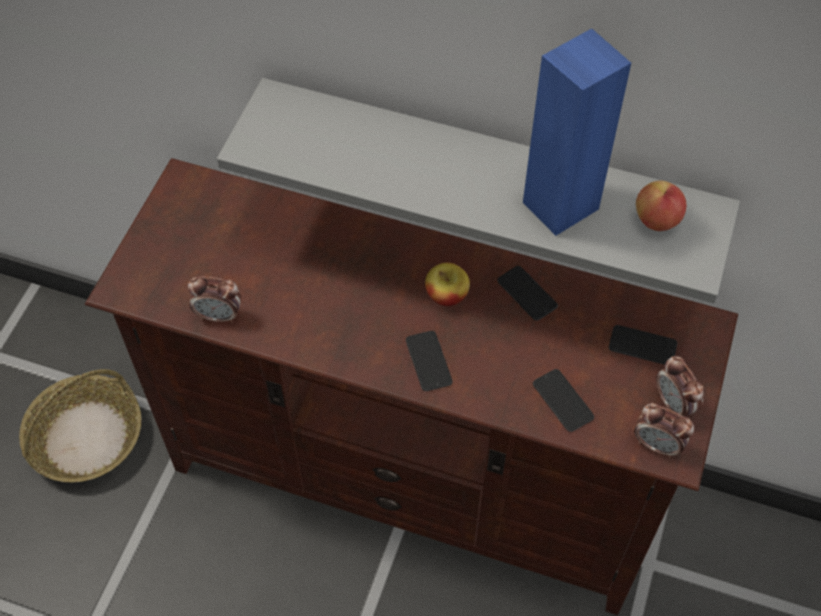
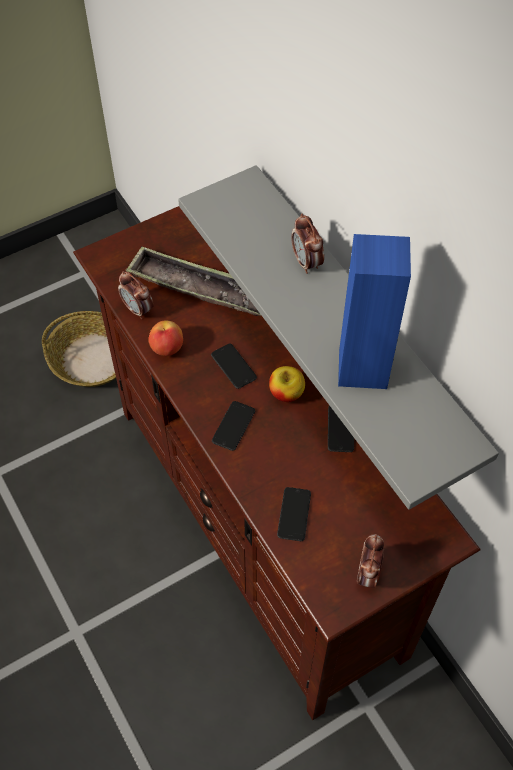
camera: 40 degrees right, 0 degrees up
(266, 250) = (203, 289): none -> tray
(642, 346) = (385, 519): phone -> phone (233, 366)
(656, 220) = (420, 424): apple -> apple (167, 348)
(657, 444) = (328, 591): alarm clock -> alarm clock (306, 262)

